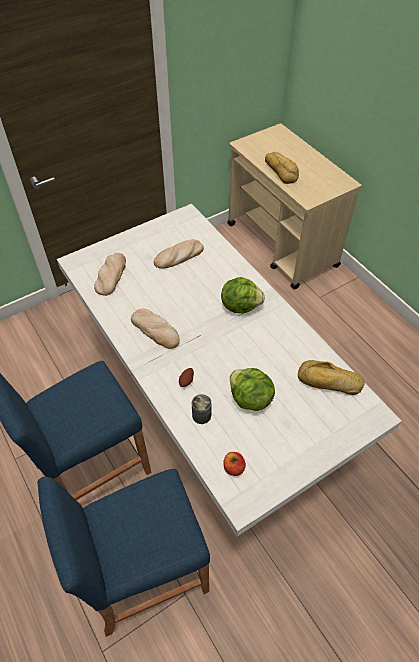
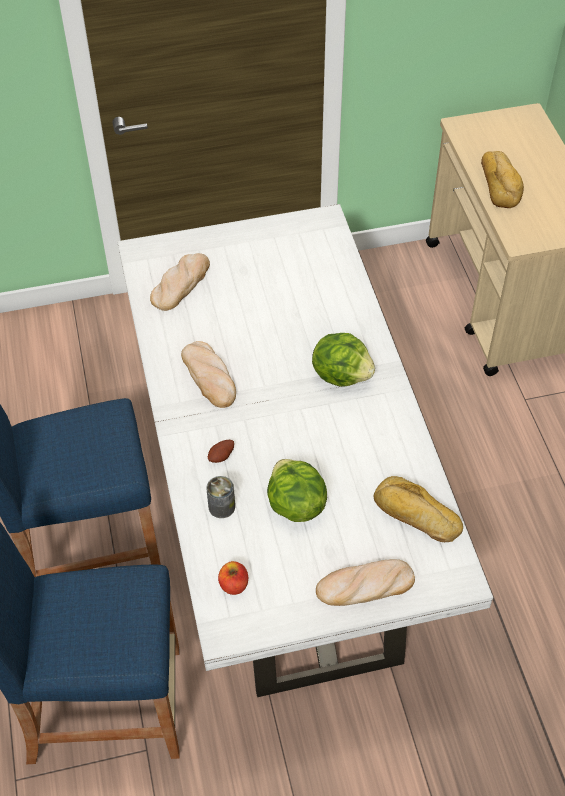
camera: 20 degrees right, 0 degrees up
(178, 256) = (286, 280): bread -> bread (365, 586)

